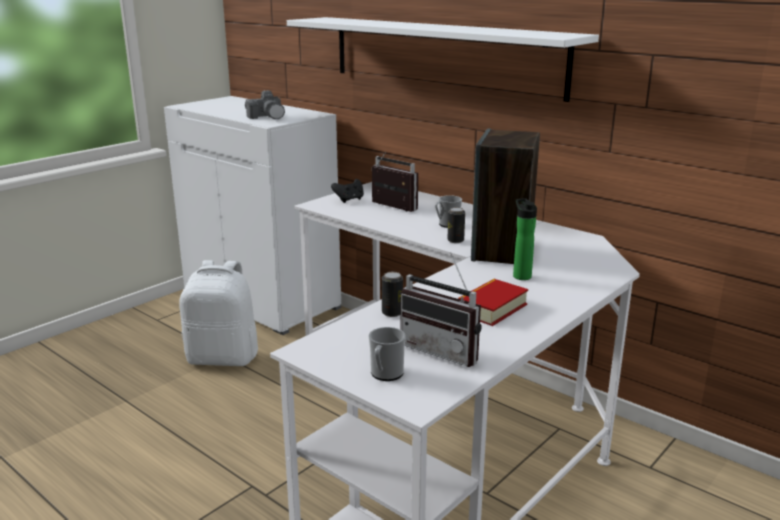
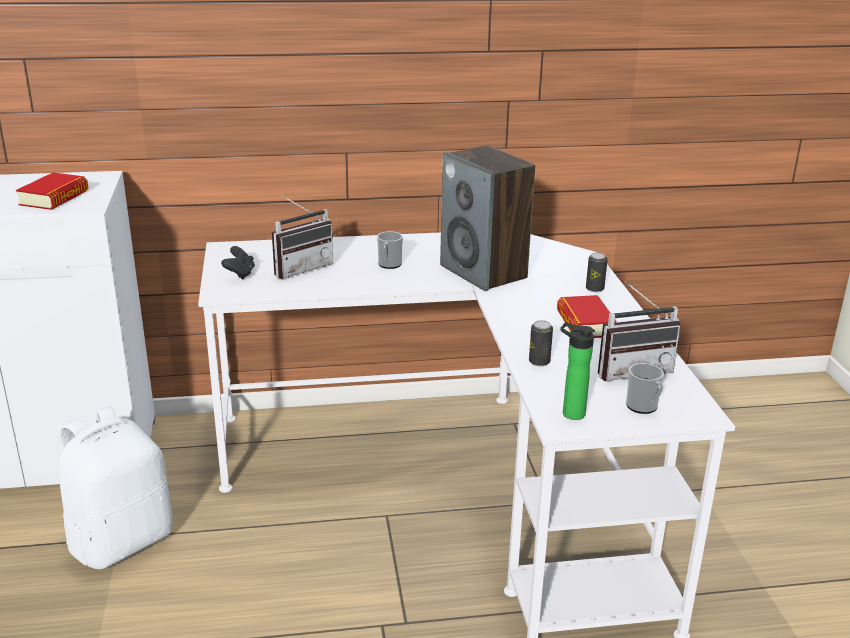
camera: 50 degrees left, 5 degrees up
(268, 117) = (54, 198): camera -> book
(390, 208) = (300, 268): radio -> radio turned 150 degrees clockwise
(442, 55) = (296, 75): white shelf -> none
(455, 240) = (431, 278): can -> can (594, 289)
(521, 275) = (542, 288): bottle -> bottle (570, 413)

